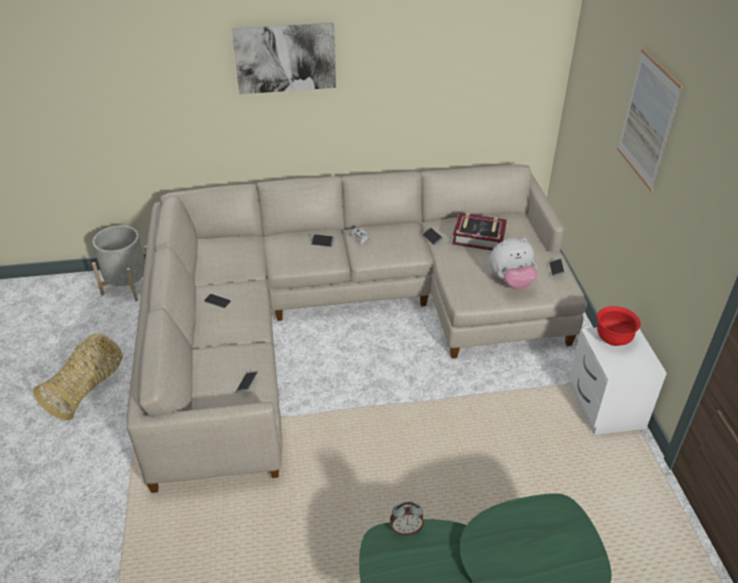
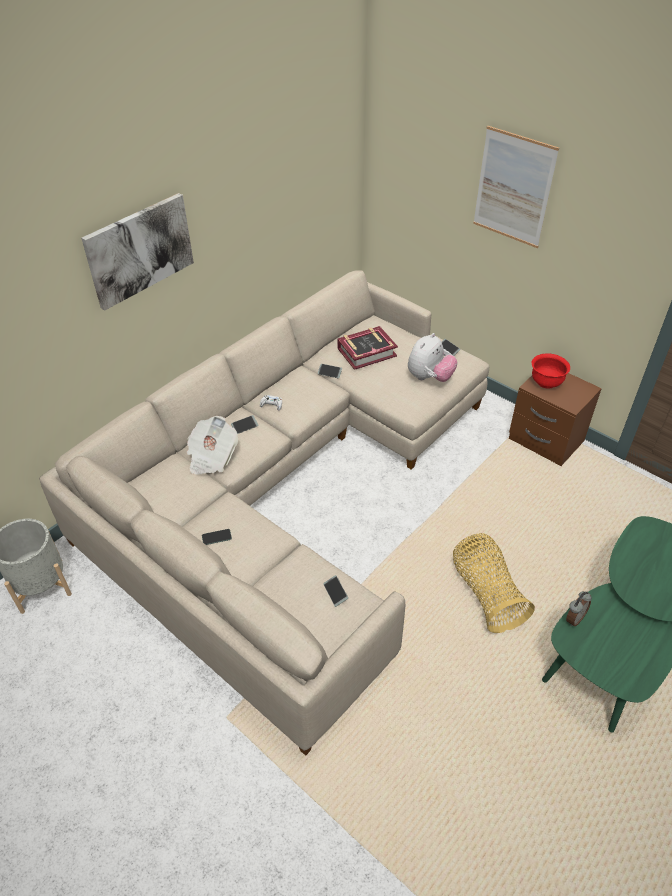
camera: 40 degrees left, 5 degrees up
(87, 389) = (124, 713): basket -> basket (486, 593)
(277, 250) = (211, 457): none -> newspaper
(604, 406) = (545, 441): white nightstand -> brown nightstand

